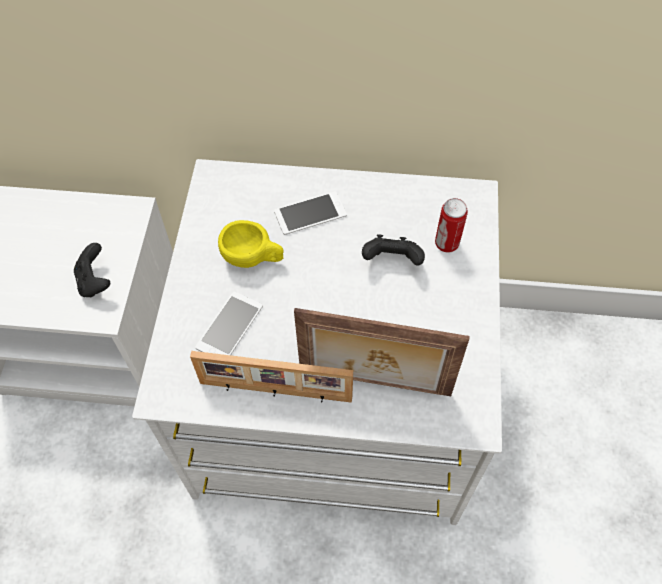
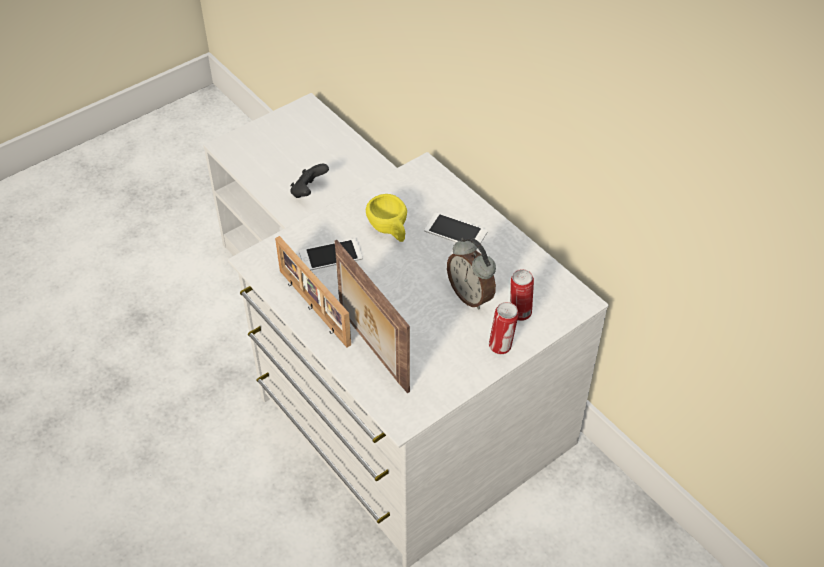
camera: 45 degrees right, 10 degrees down
(392, 261) = (471, 295): black game controller -> alarm clock
(468, 285) = (501, 346): none -> can

